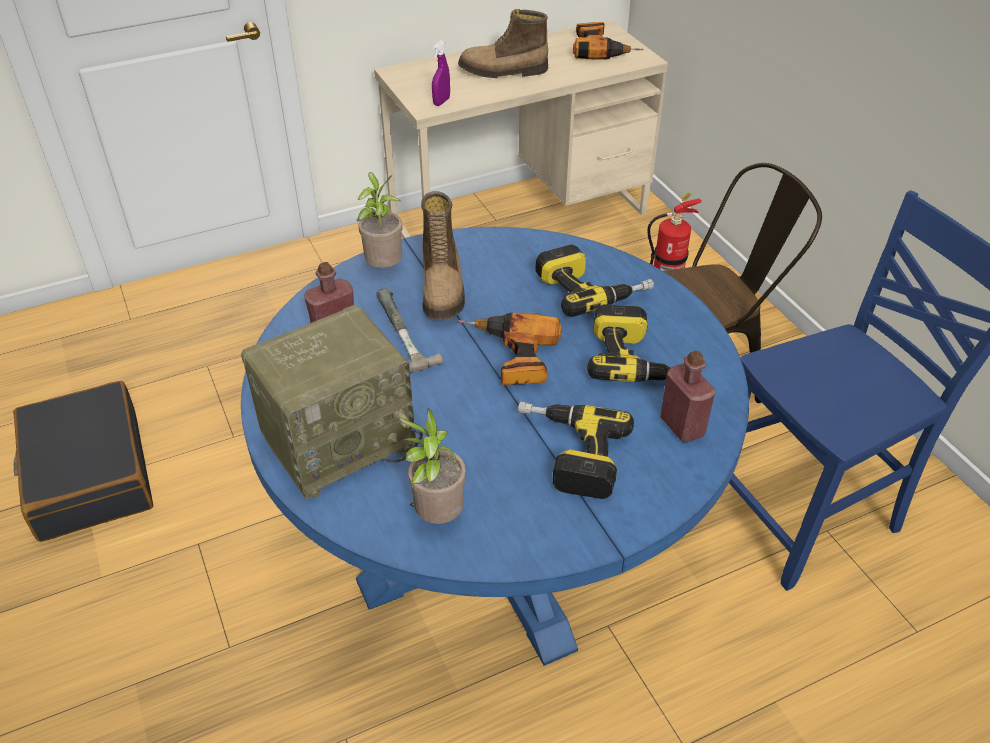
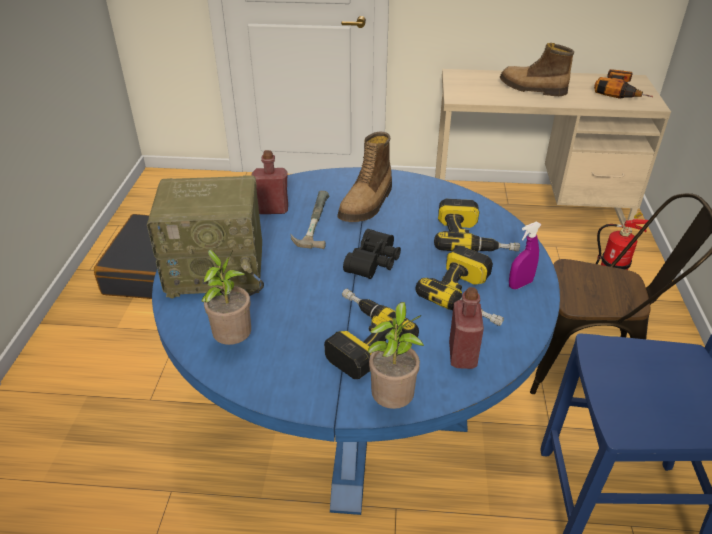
camera: 30 degrees right, 5 degrees down
(384, 268) = (340, 181): potted plant -> potted plant (393, 402)
(441, 102) = (471, 97): purple spray bottle -> purple spray bottle (520, 284)
(512, 358) = (375, 262): power drill -> black binoculars

